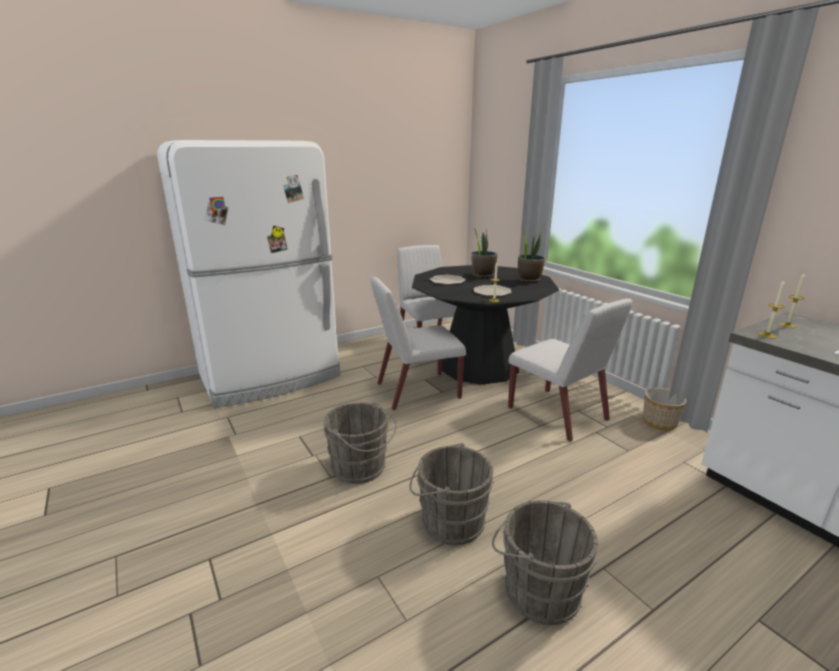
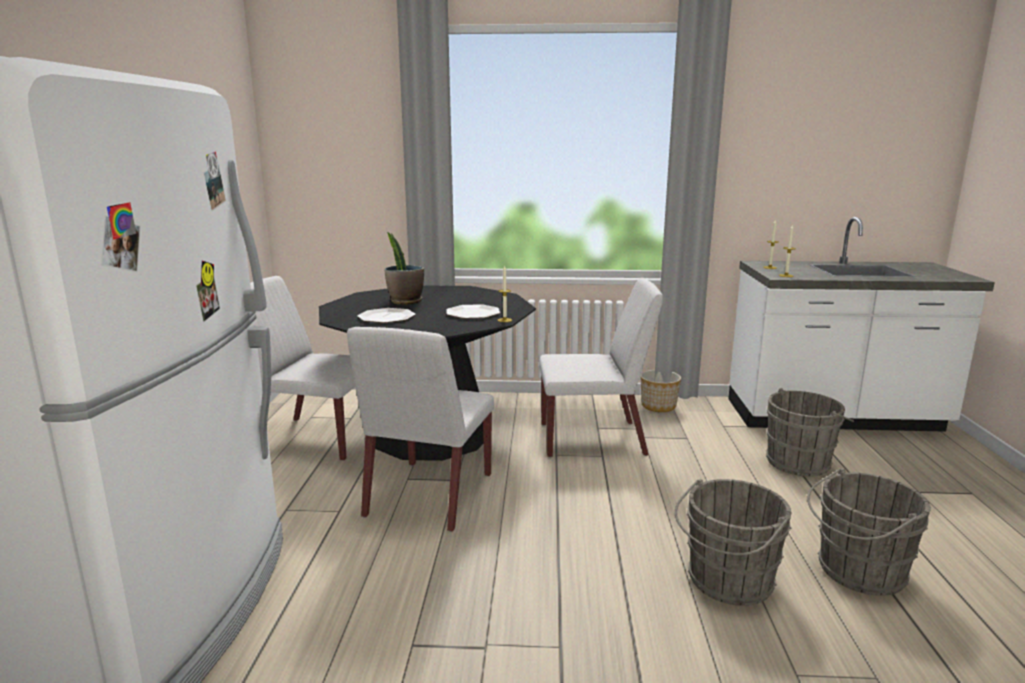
camera: 55 degrees left, 5 degrees down
(361, 468) = (566, 610): grey bucket -> grey bucket (801, 462)
(529, 280) = (465, 293): potted plant -> none

